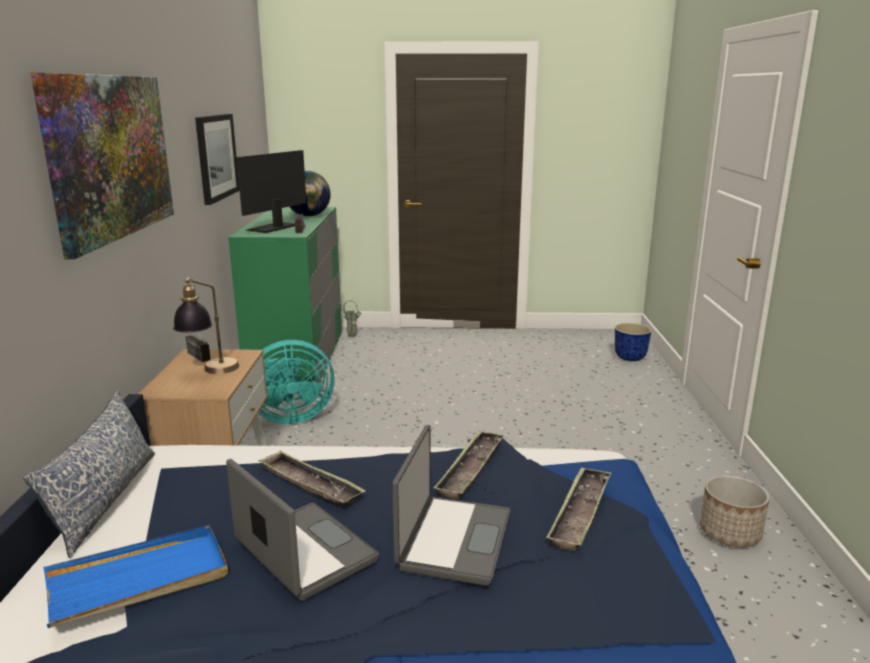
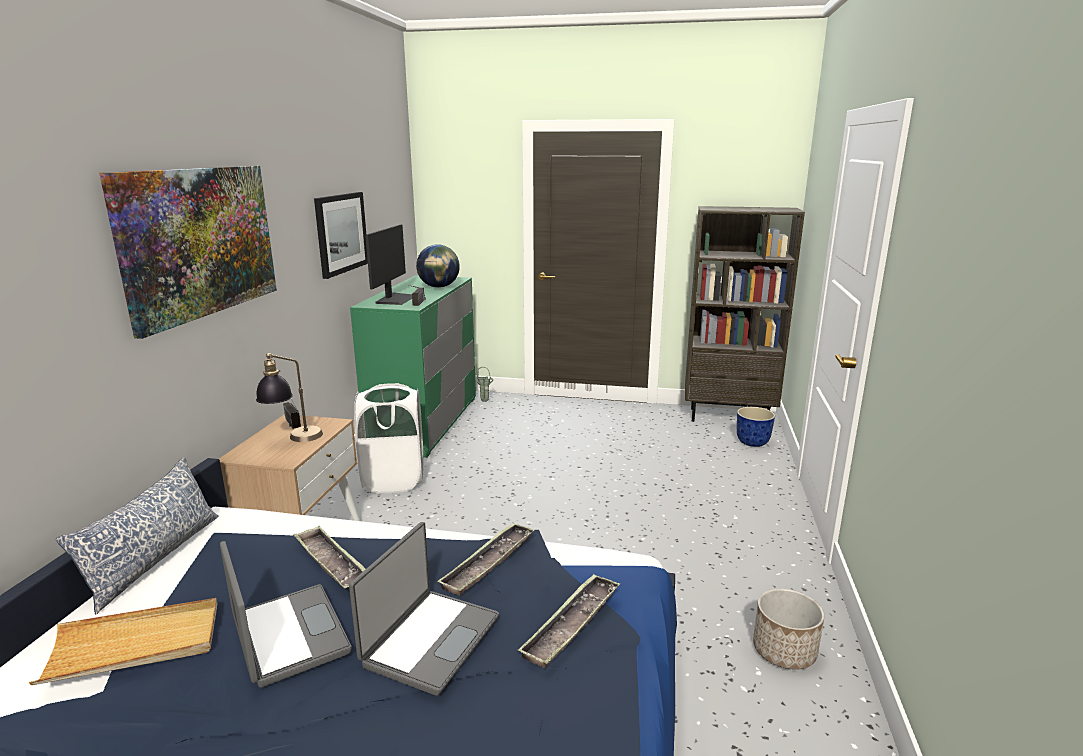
camera: 10 degrees right, 0 degrees up
(139, 579) = (134, 645): blue tray -> beige tray
(272, 228) = (396, 299): monitor -> monitor turned 150 degrees clockwise
(288, 417) = (394, 480): turquoise fan -> white laundry basket
(599, 336) = (728, 417): none -> brown bookcase

